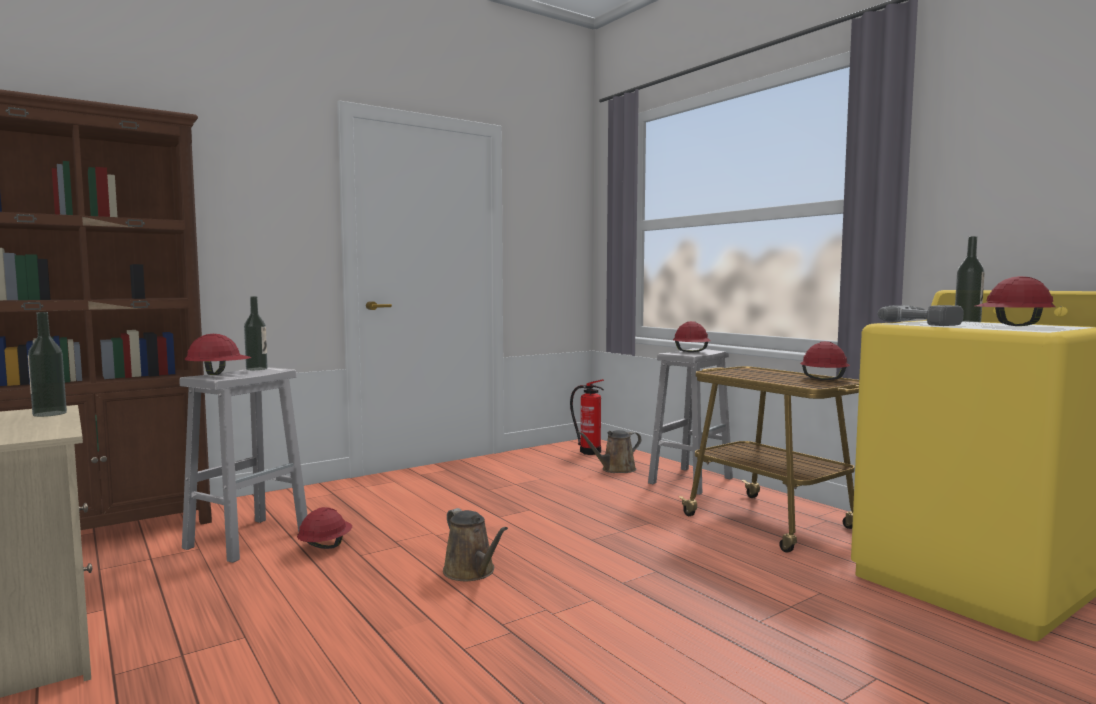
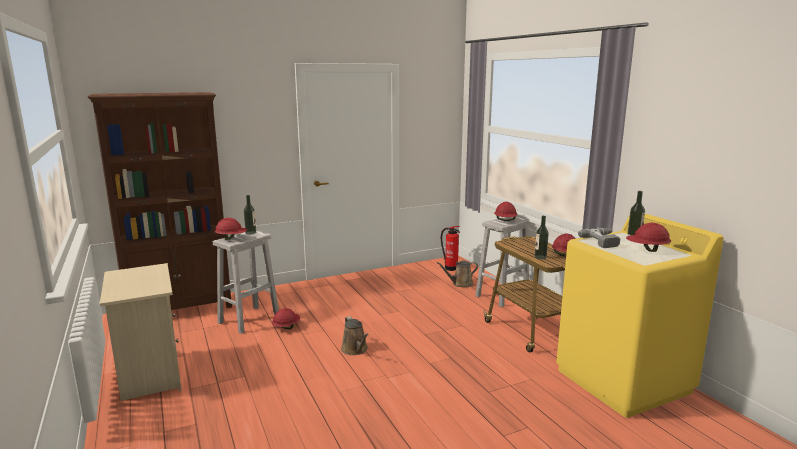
camera: 10 degrees right, 10 degrees up
(49, 414) = (156, 271): bottle -> bottle (540, 257)

